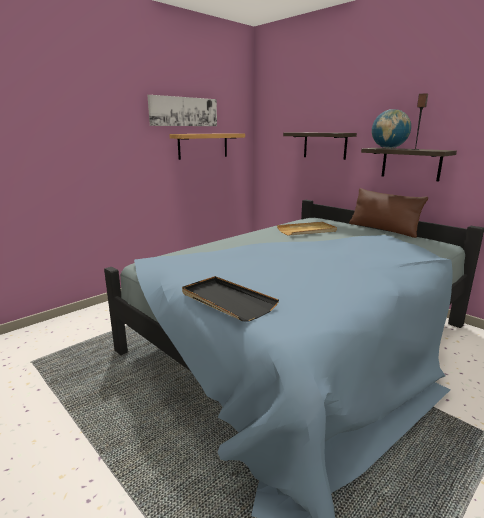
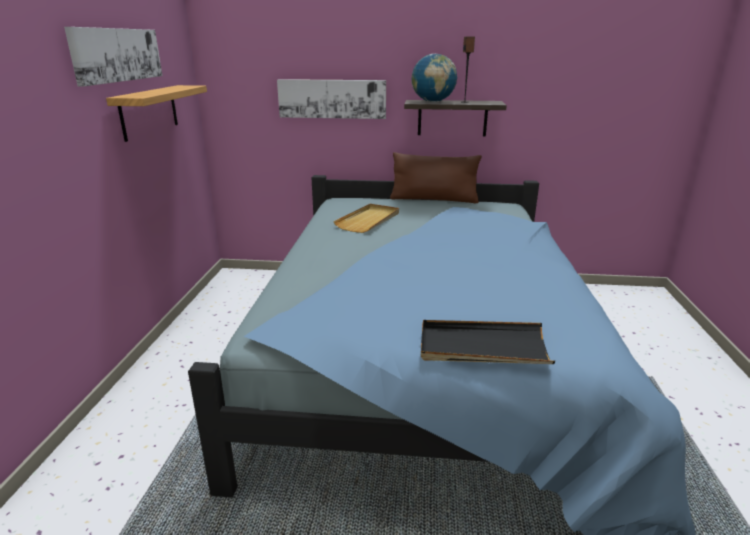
camera: 40 degrees left, 5 degrees up
(325, 145) = (332, 98): shelf -> picture

